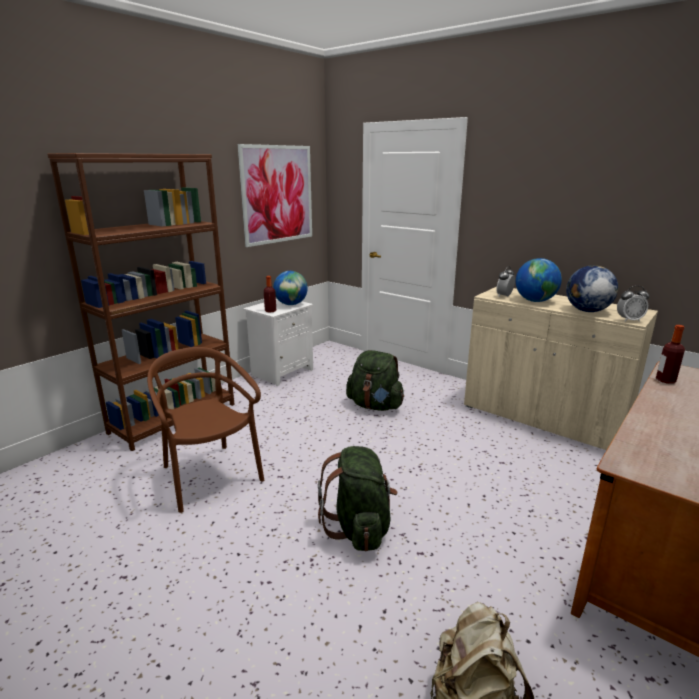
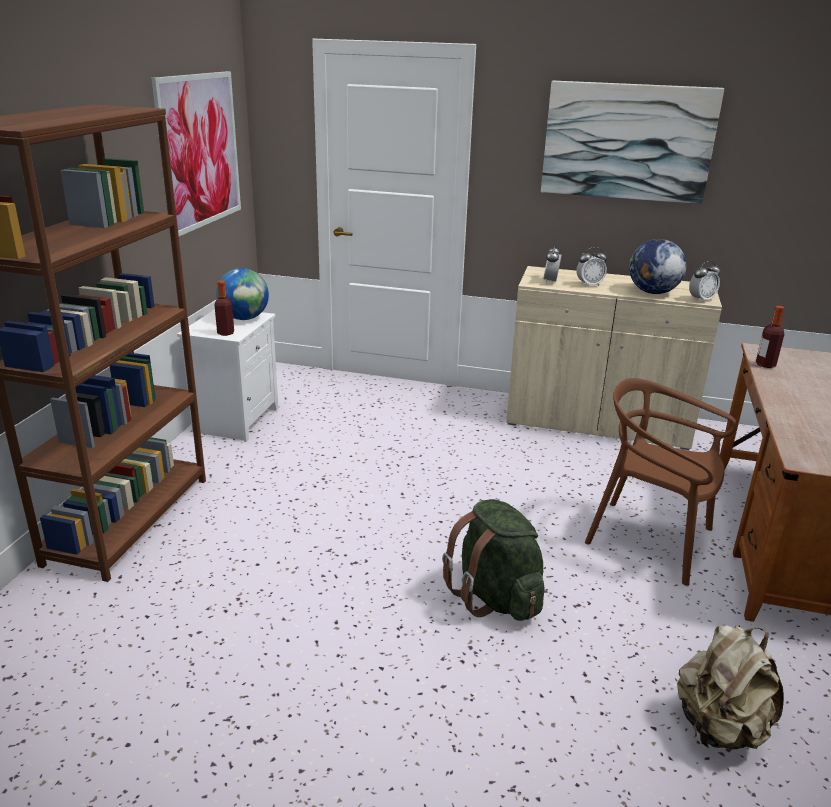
camera: 25 degrees left, 5 degrees up
(209, 476) = (259, 586): brown chair -> brown chair (650, 540)
(375, 406) = (401, 444): green backpack -> none
(535, 301) = (589, 285): globe -> alarm clock
(582, 187) = (627, 142): none -> picture

